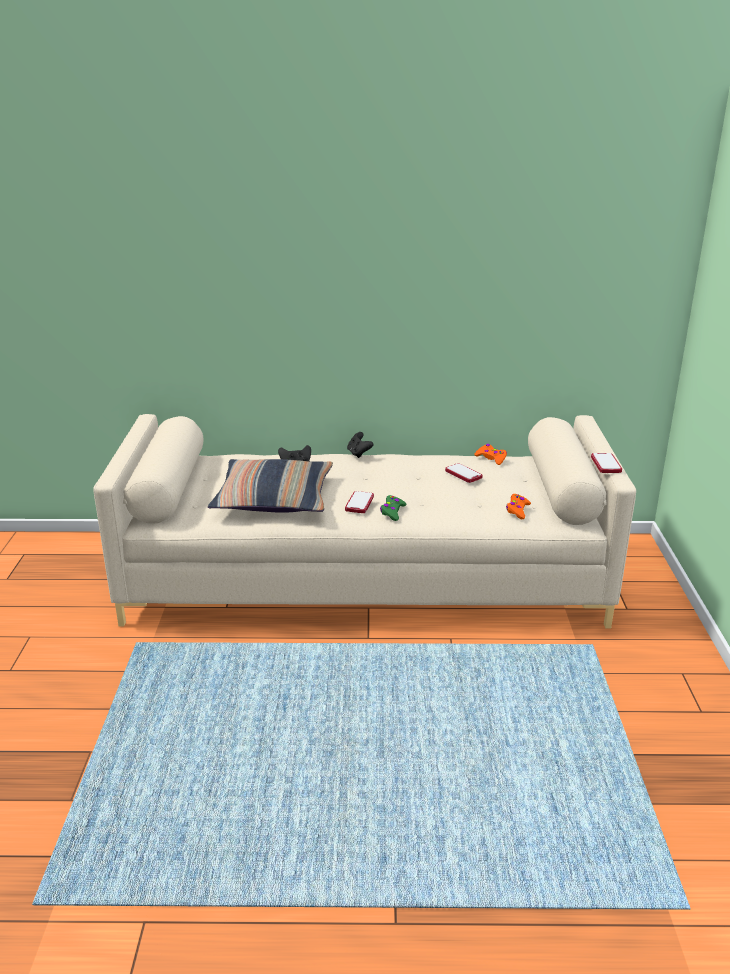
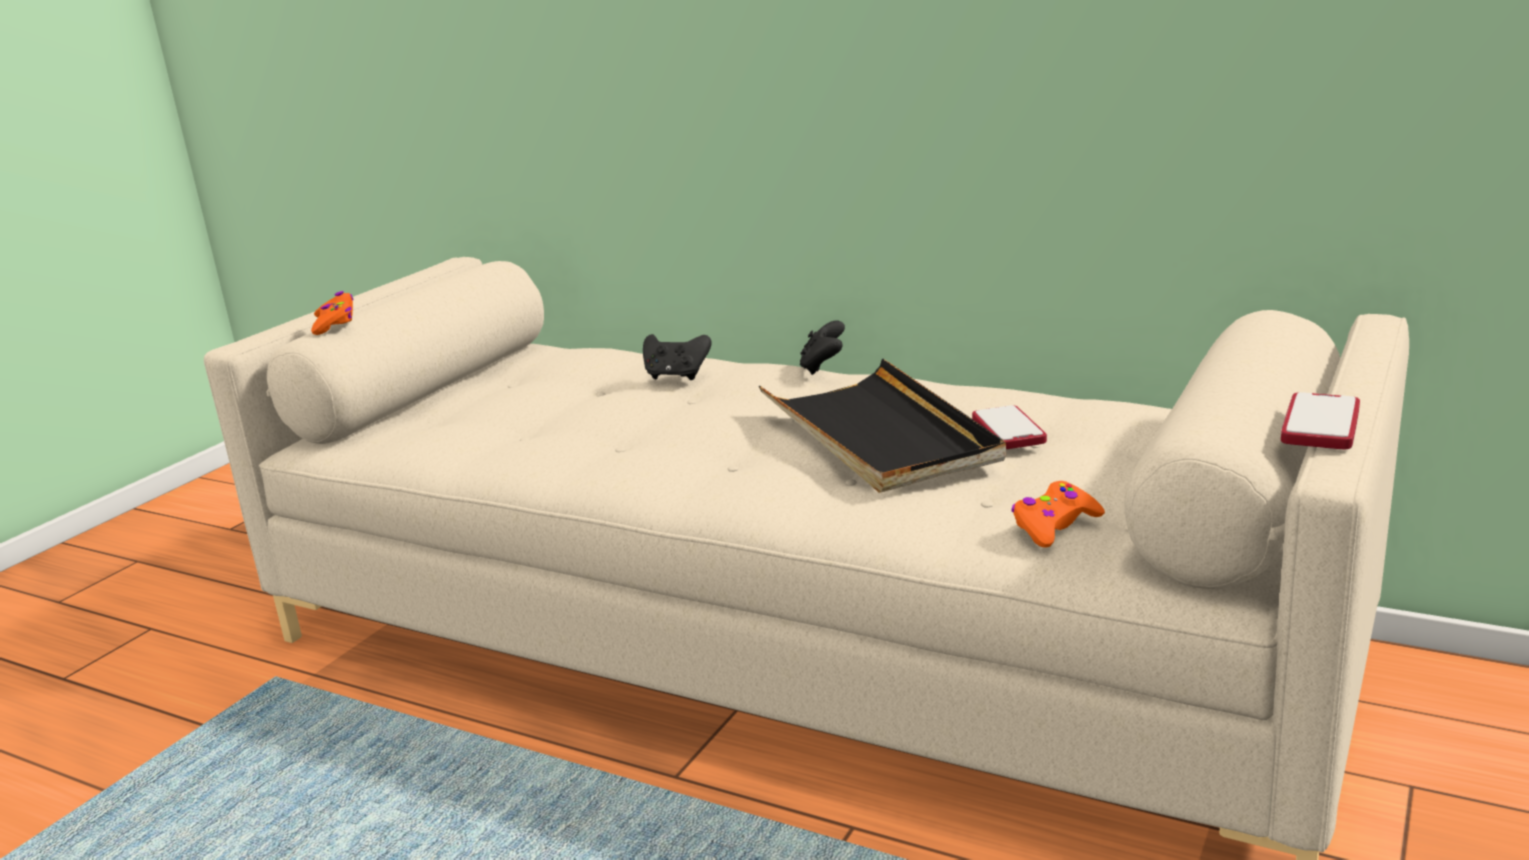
camera: 30 degrees right, 5 degrees down
(274, 499) = (563, 429): pillow -> none
(359, 503) = (705, 458): phone -> none
(392, 512) = (752, 485): green game controller -> none
(417, 482) = (879, 434): none -> black tray
(491, 458) = (1111, 405): orange game controller -> orange game controller (335, 323)

